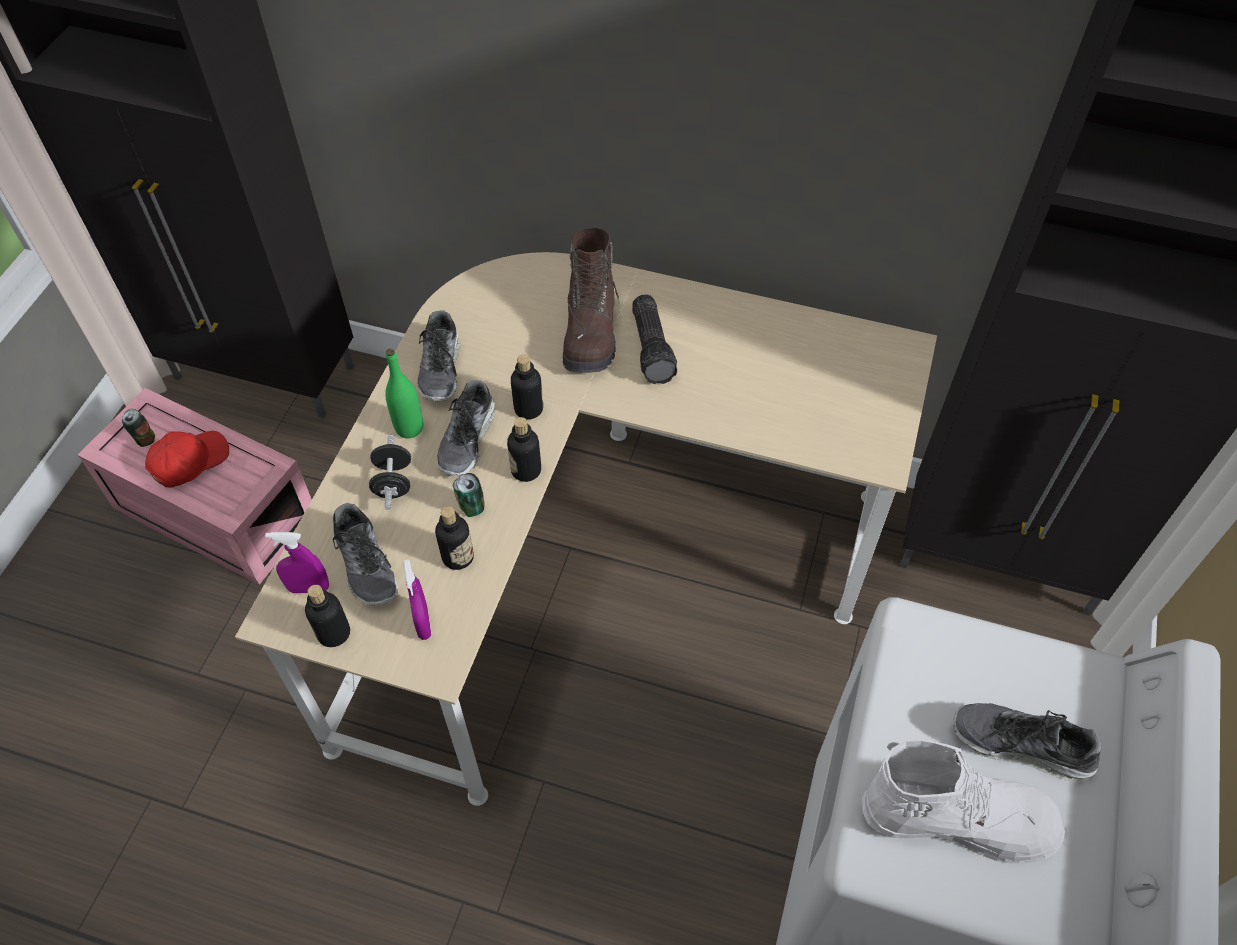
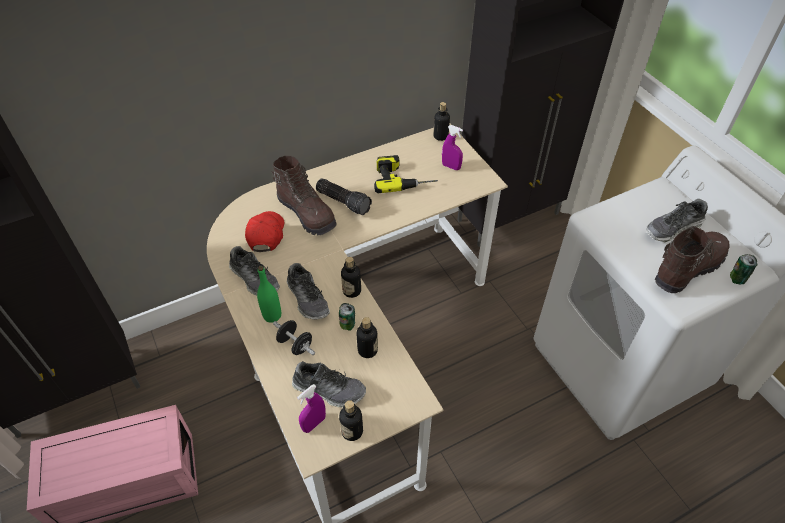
camera: 45 degrees left, 5 degrees down
(144, 439) = (64, 467): can -> can (736, 279)
(189, 461) = (110, 455): red cap -> red cap (265, 234)
(423, 623) = (388, 390): purple spray bottle -> purple spray bottle (451, 166)
(528, 409) = (320, 265): bottle -> bottle (440, 136)
(769, 371) = (403, 177): none -> power drill
(956, 818) = (687, 268): white boot -> brown boot

